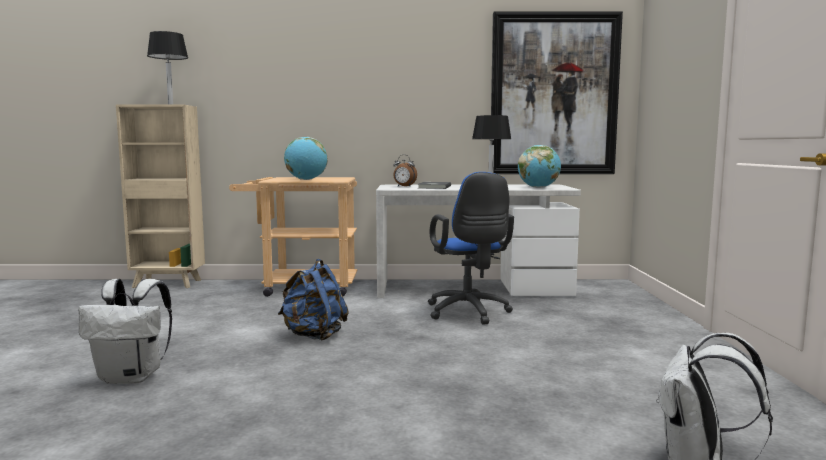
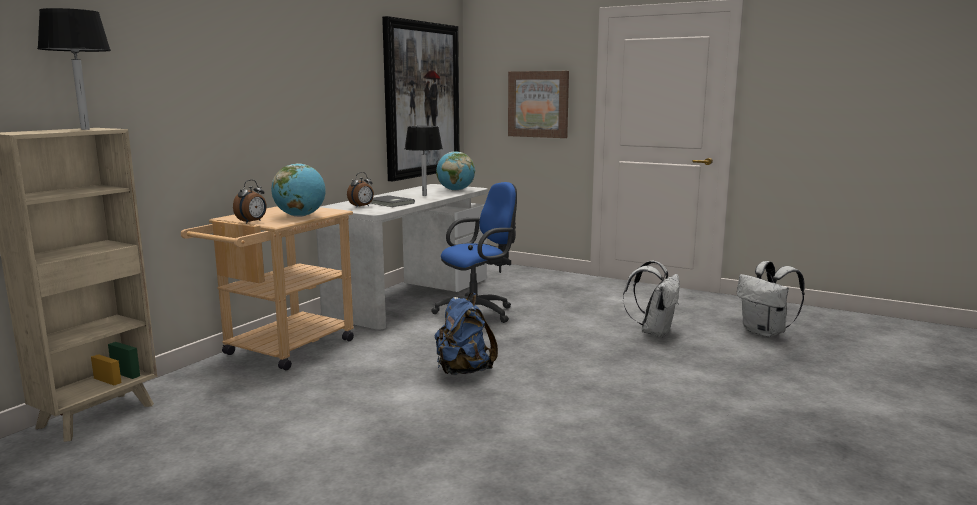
camera: 60 degrees left, 5 degrees up
(132, 377) = (488, 458): white backpack -> white backpack (654, 332)
(269, 178) = (252, 222): none -> alarm clock
(469, 313) = (478, 313): blue office chair -> blue office chair turned 45 degrees counterclockwise
(680, 91) = (538, 104): none -> picture

